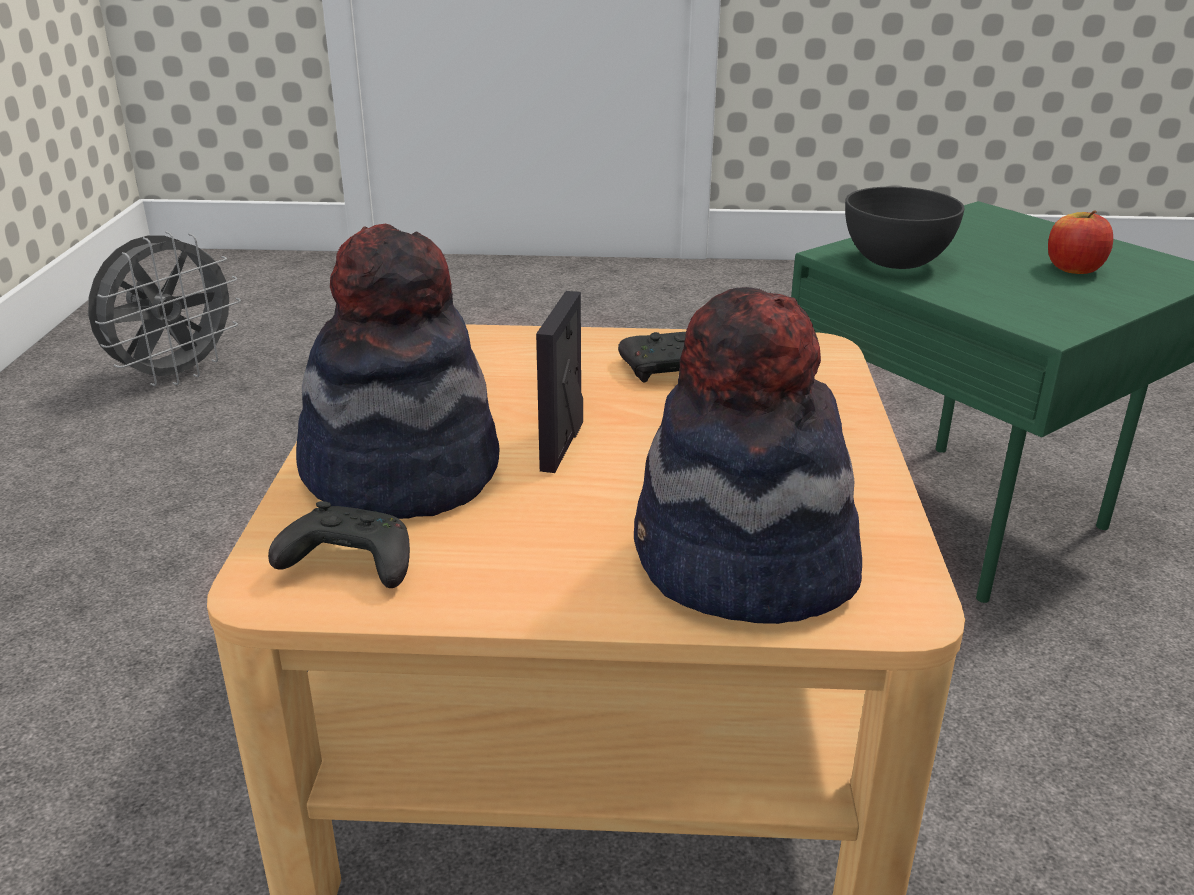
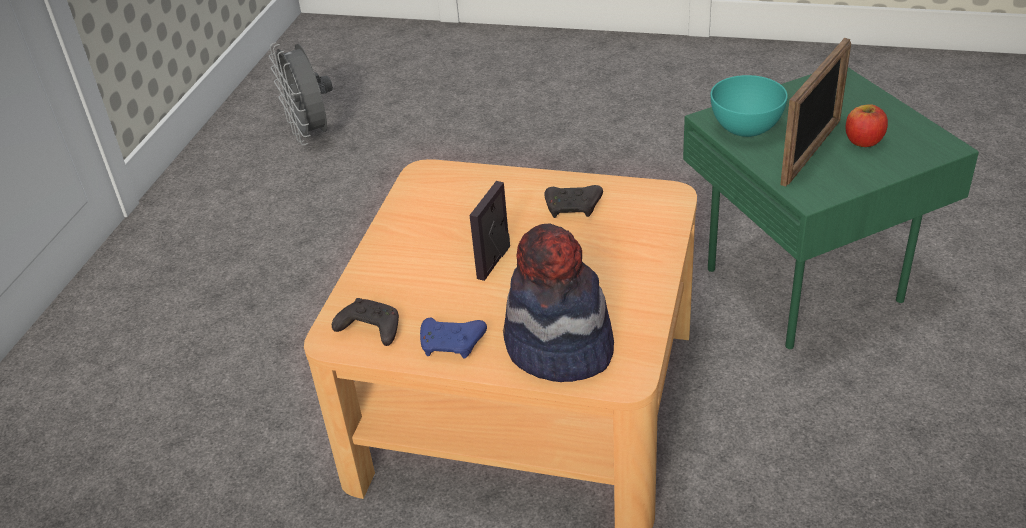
camera: 15 degrees right, 10 degrees up
(176, 375) = (311, 134): grey fan -> grey fan turned 105 degrees clockwise
(401, 473) = (405, 274): hat -> none
(529, 578) = (453, 345): none -> blue game controller
(895, 262) = (746, 128): grey bowl -> turquoise bowl
(1010, 282) = (811, 152): none -> picture frame

